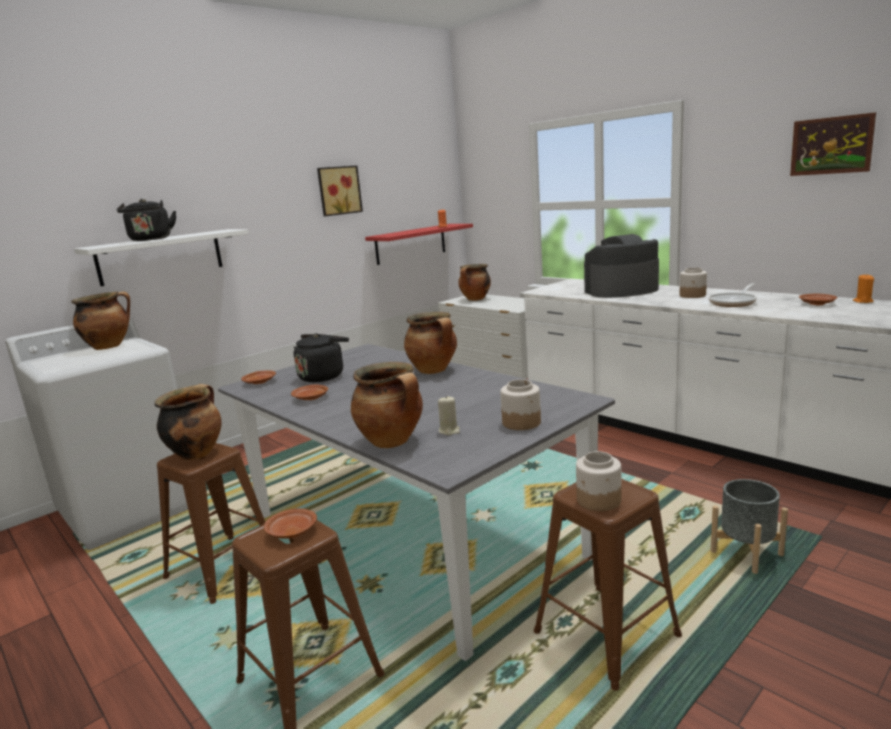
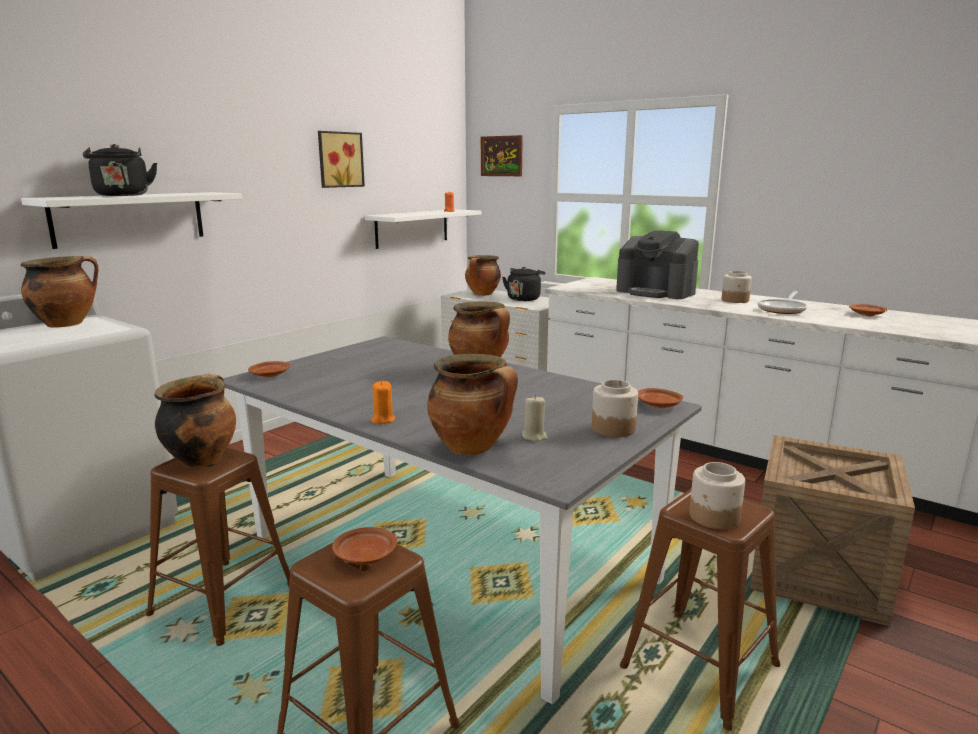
camera: 10 degrees left, 0 degrees up
(310, 398) = (344, 395): brown plate -> brown plate (659, 405)
(323, 376) = (348, 370): black kettle -> black kettle (524, 298)
(411, 244) = (412, 228): red shelf -> white shelf
(621, 291) = (656, 292): coffee machine -> coffee machine turned 120 degrees counterclockwise
(747, 554) = (817, 574): grey planter -> crate
(831, 145) = (881, 154): picture -> picture (501, 156)
(863, 301) = (909, 314): orange candle -> orange candle (383, 420)

